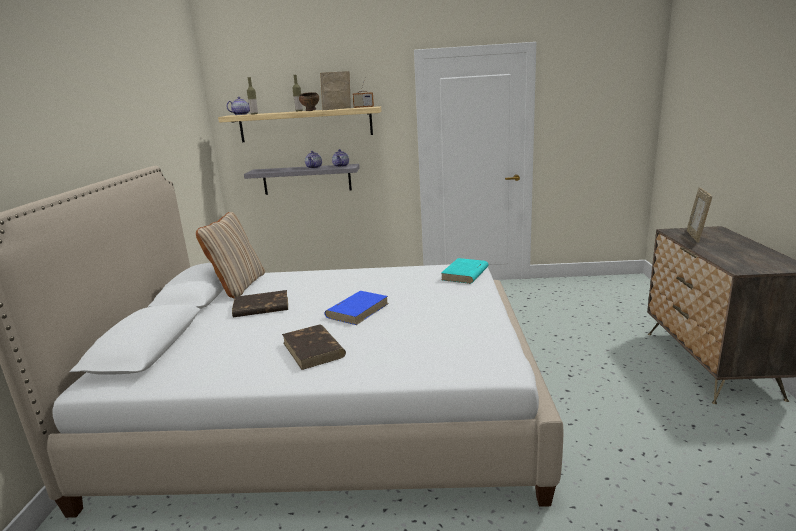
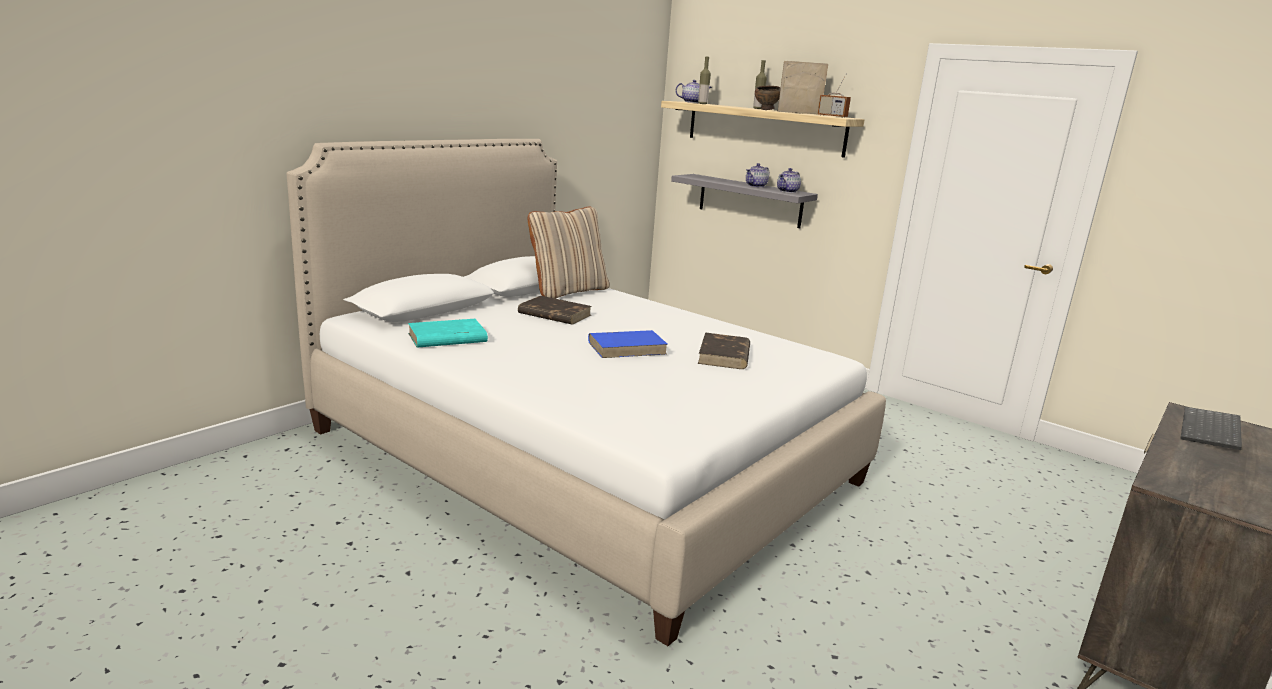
camera: 35 degrees right, 0 degrees up
(313, 350) = (530, 360): brown book -> brown book (724, 355)
(465, 274) = (808, 361): turquoise book -> turquoise book (446, 338)
(695, 236) = (1212, 431): picture frame -> keyboard

